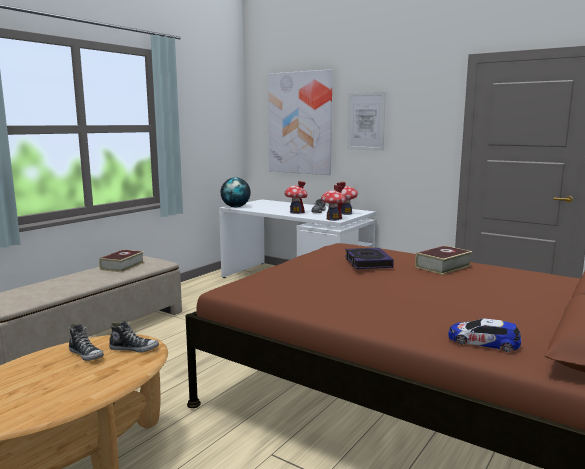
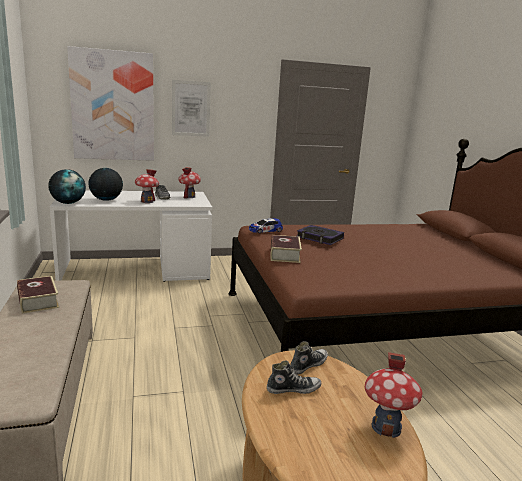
camera: 50 degrees left, 5 degrees up
(268, 208) = (106, 200): none -> globe
(333, 219) = (198, 204): toy house -> toy house (386, 427)
(443, 266) = (355, 231): book -> book (284, 254)
(483, 341) = (487, 272): toy car -> toy car (265, 230)

